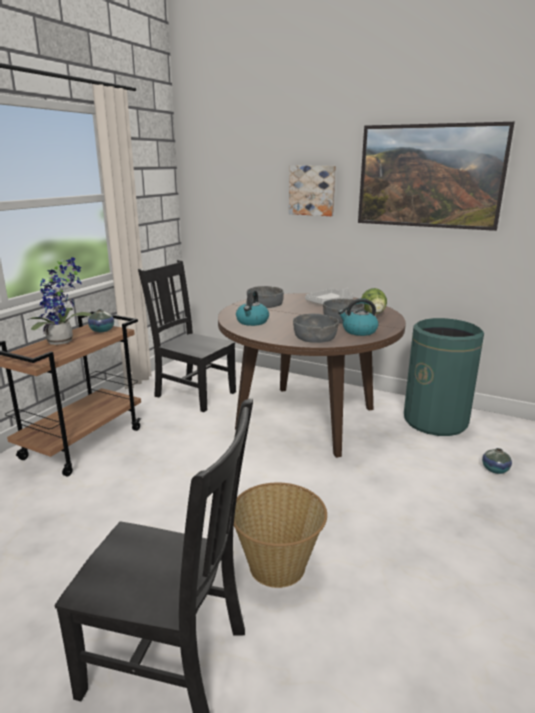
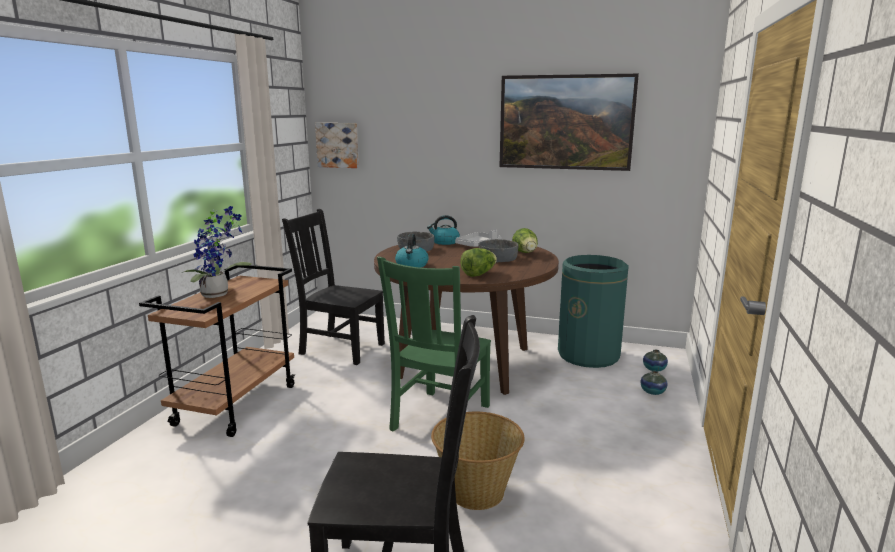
camera: 10 degrees left, 5 degrees down
(102, 330) = (254, 282): vase -> vase (654, 369)
(264, 478) = (439, 419): none -> green chair
(312, 190) = (452, 137): picture -> picture (338, 145)
(314, 336) = (478, 274): grey bowl -> lettuce
(359, 331) = (518, 268): kettle -> kettle (444, 242)

